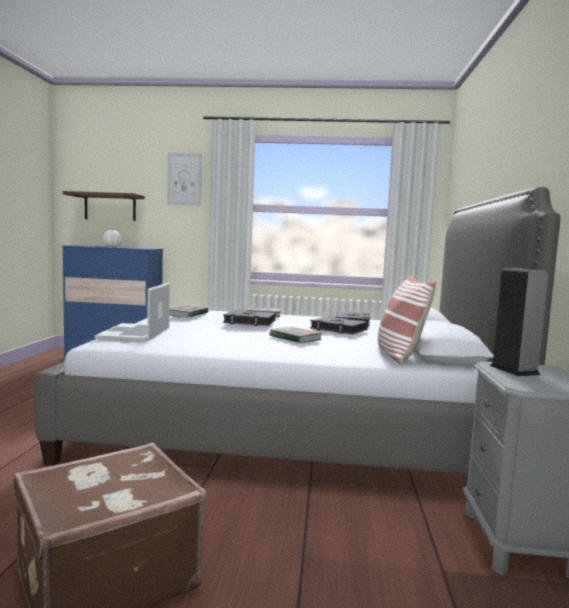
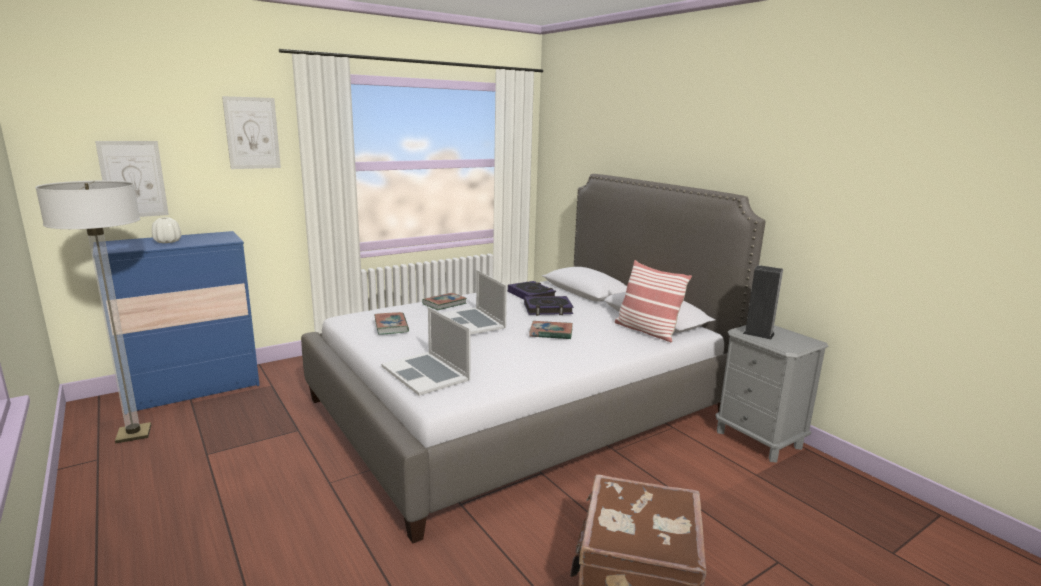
camera: 40 degrees left, 10 degrees up
(50, 366) = (134, 434): none -> floor lamp
(110, 207) = (133, 179): shelf -> picture
(249, 322) = (471, 321): book -> laptop

